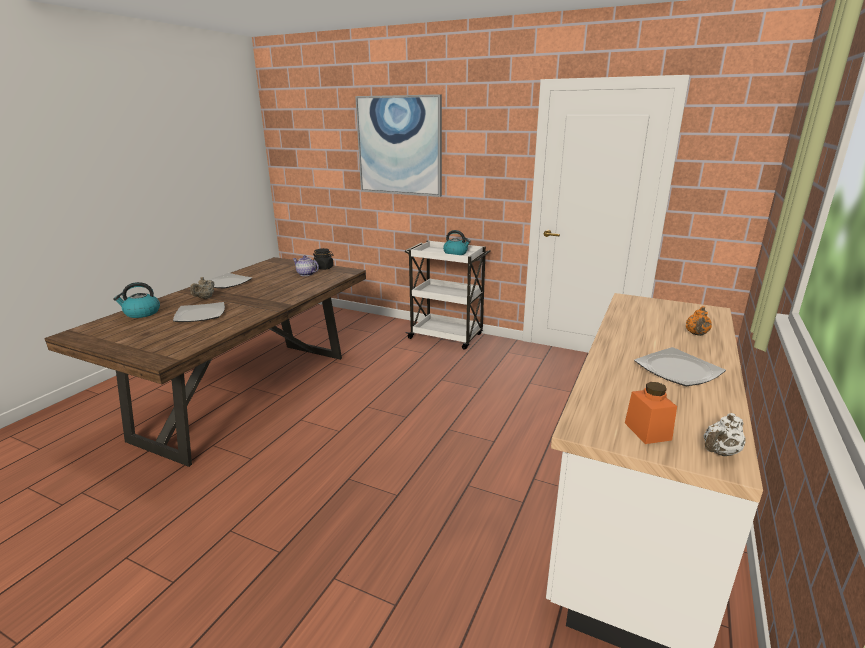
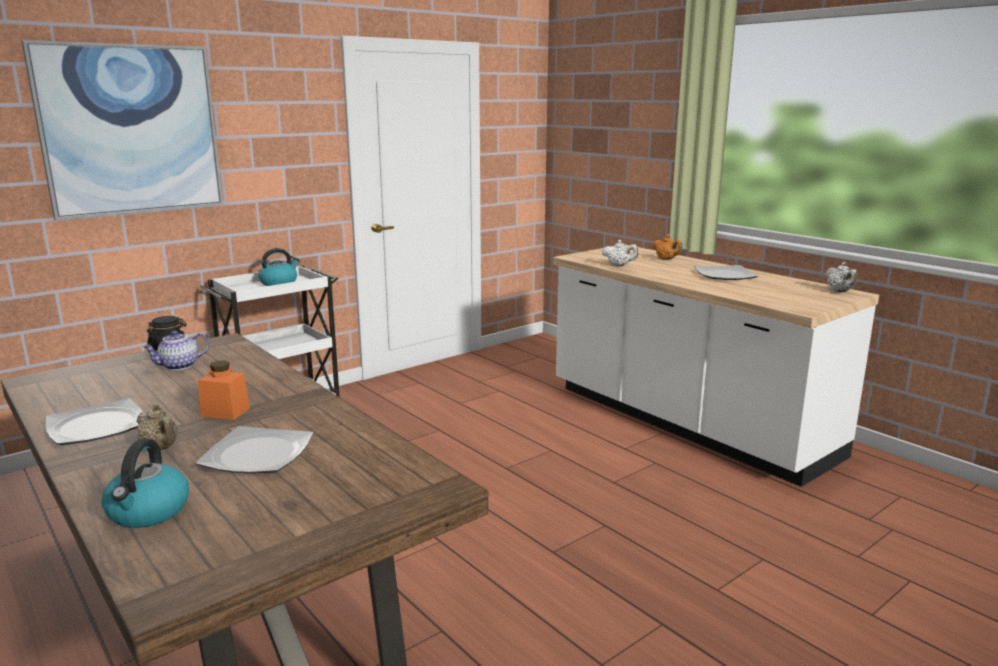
camera: 65 degrees left, 5 degrees down
(626, 319) = (619, 265): none -> white teapot
(647, 431) = (811, 298): orange jar -> orange jar (225, 412)

